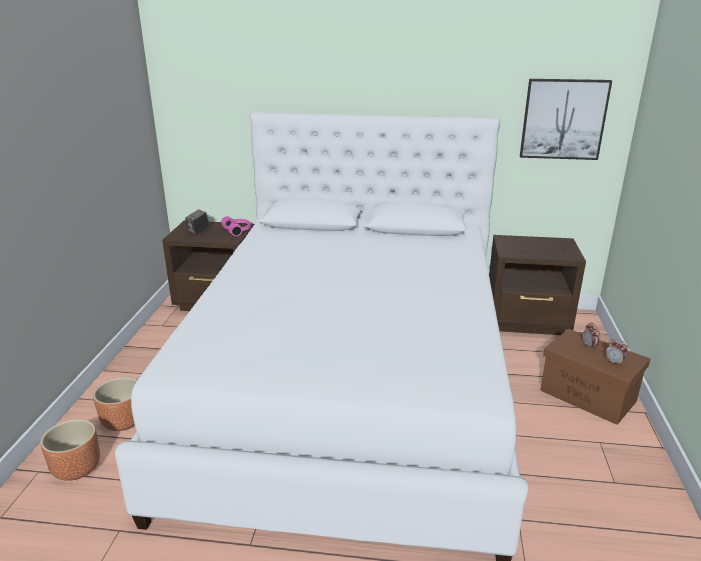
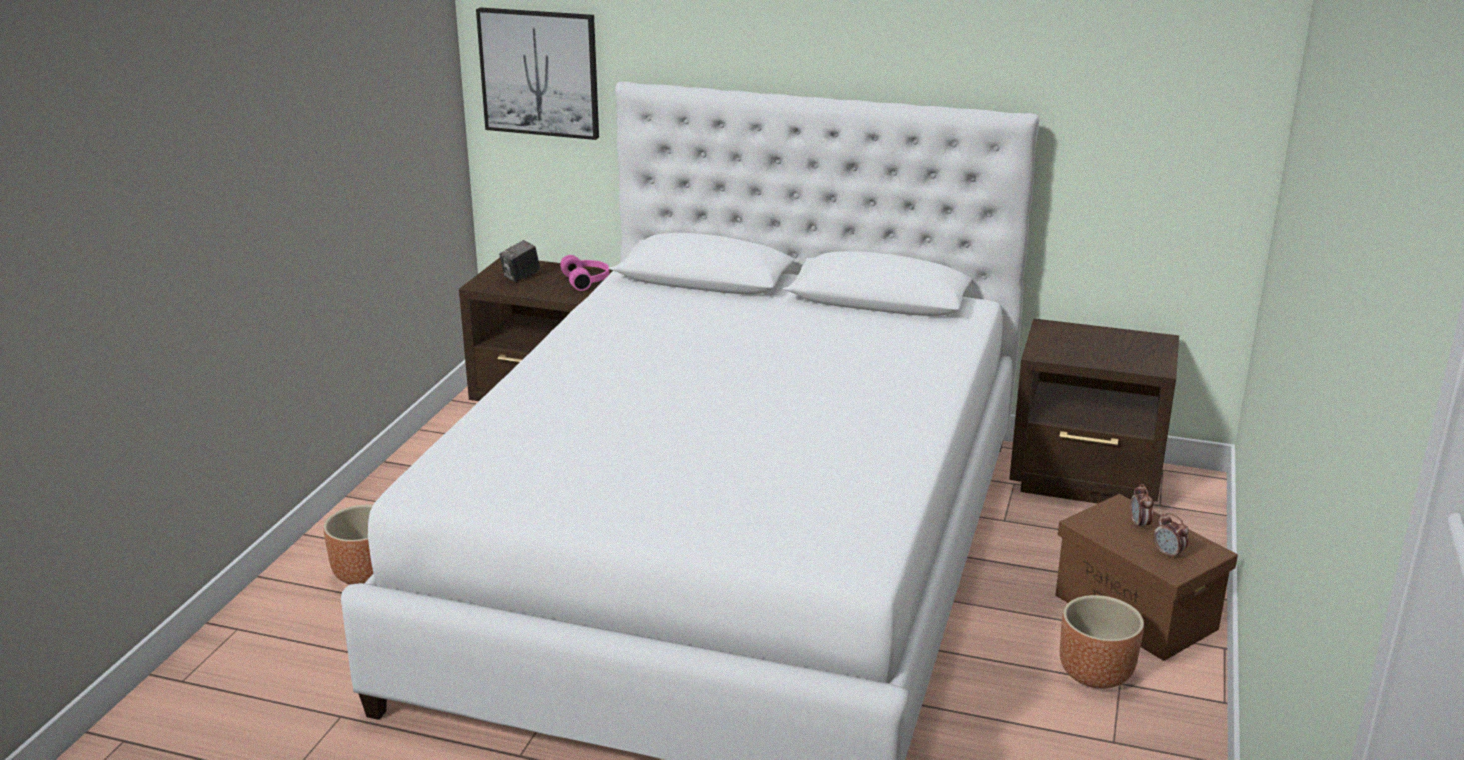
camera: 10 degrees right, 0 degrees up
(77, 469) = (292, 632): brown planter -> brown planter (1096, 674)
(563, 119) = (1157, 121): picture -> picture (540, 72)

